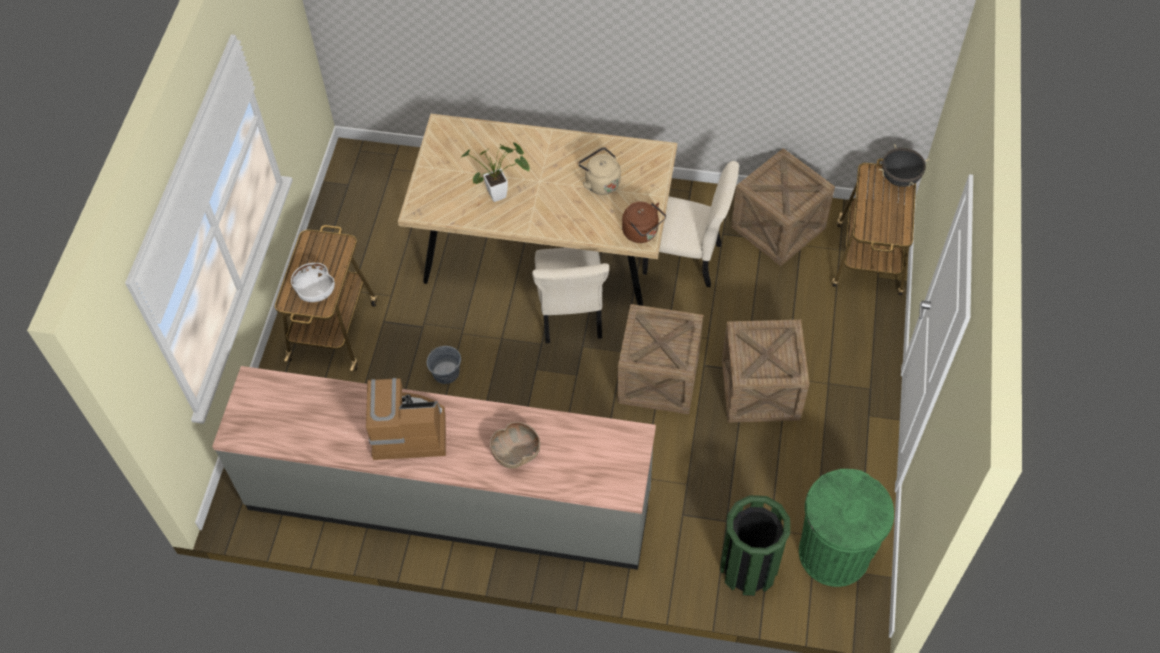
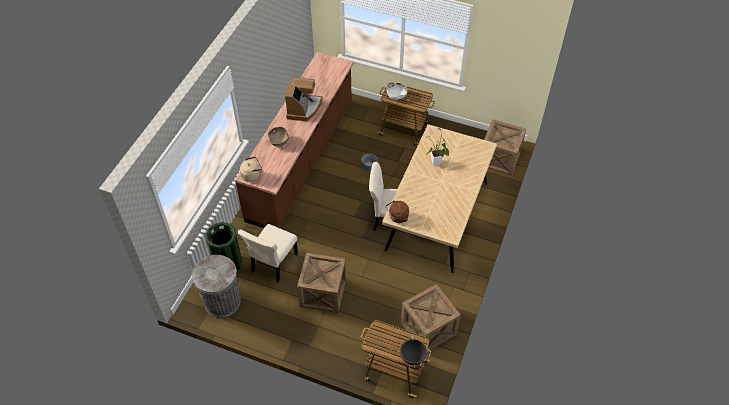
camera: 100 degrees right, 5 degrees down
(449, 500) = (302, 160): grey counter -> brown counter
(600, 182) = (435, 206): beige kettle -> beige kettle (252, 175)
(658, 378) = (343, 250): crate -> crate (499, 159)
(686, 260) = (414, 277): beige chair -> beige chair (273, 264)
(833, 554) = (222, 302): green trash can -> grey trash can

